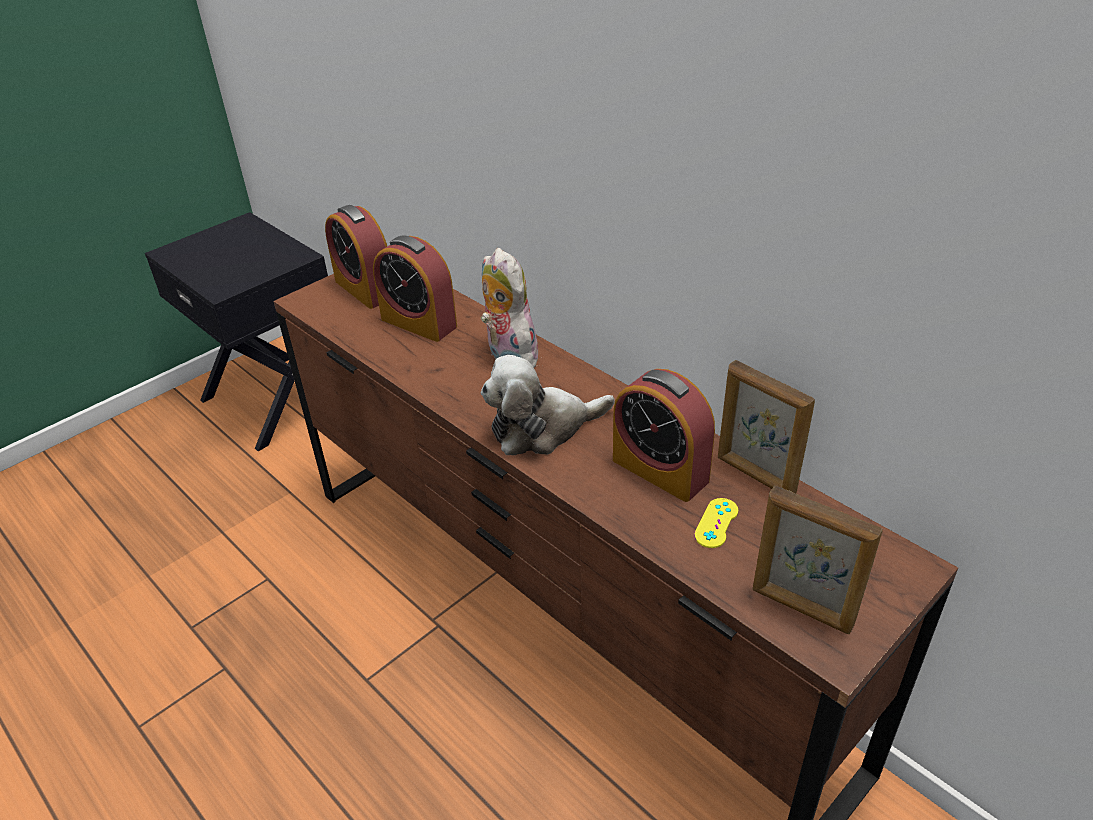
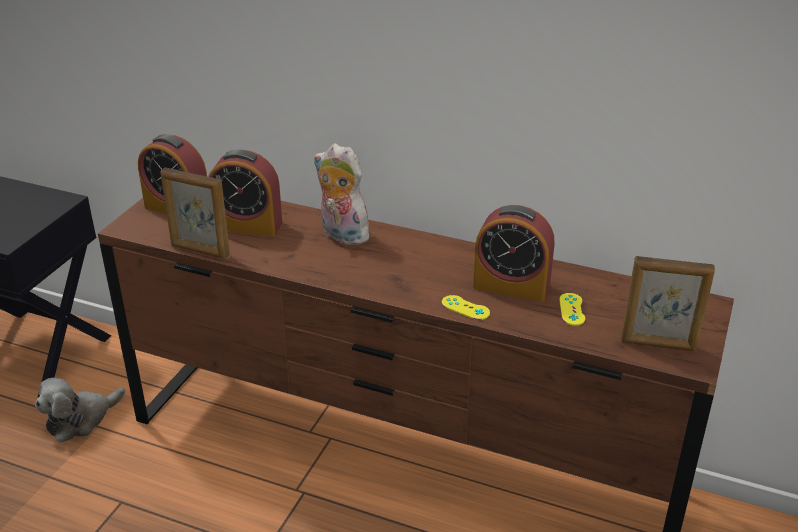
camera: 25 degrees left, 5 degrees down
(542, 428) = (406, 278): plush toy -> plush toy (81, 419)
(585, 485) = (465, 308): none -> yellow game controller
(755, 476) = (577, 275): picture frame -> picture frame (200, 251)

